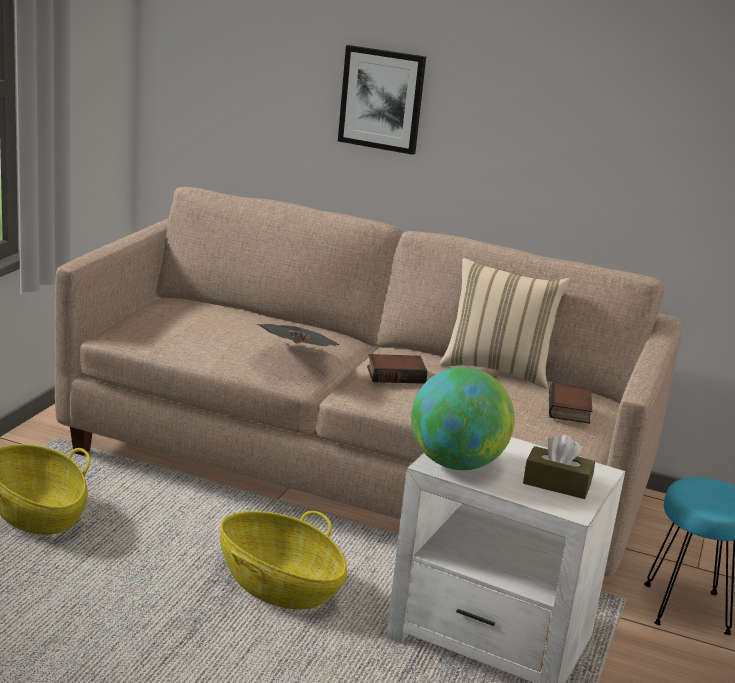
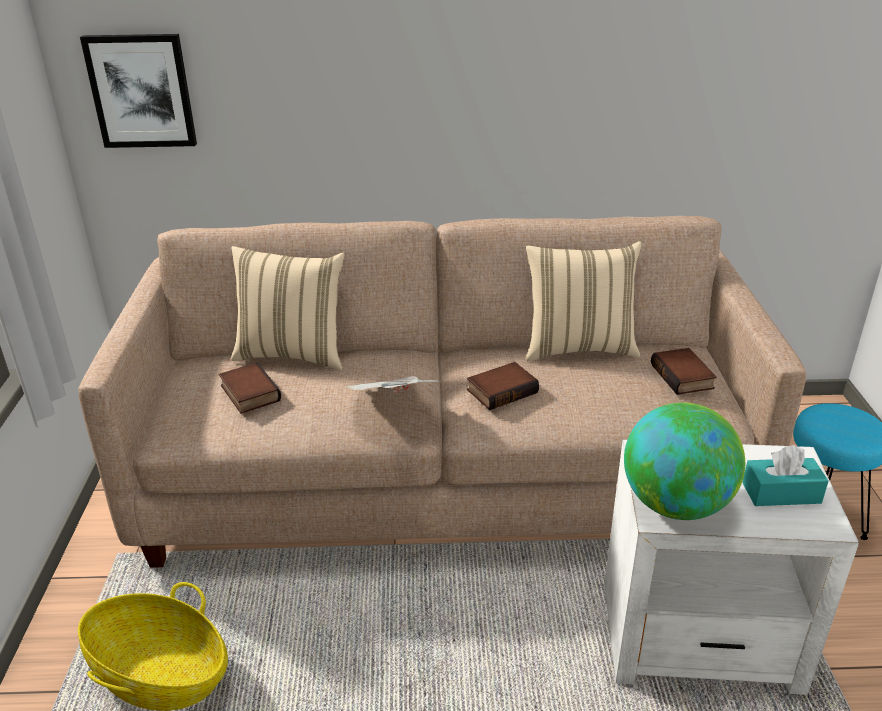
camera: 20 degrees left, 10 degrees up
(191, 323) = (248, 393): none -> book
(248, 311) = (293, 354): none -> beige pillow
(279, 586) = (473, 661): basket -> none
(382, 99) = (373, 84): picture -> picture (141, 91)
(556, 484) = (781, 493): brown tissue box -> turquoise tissue box

